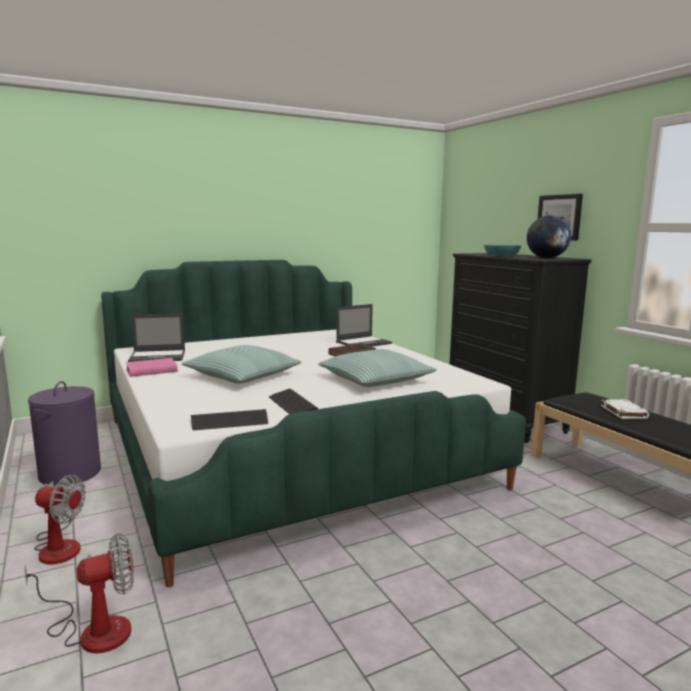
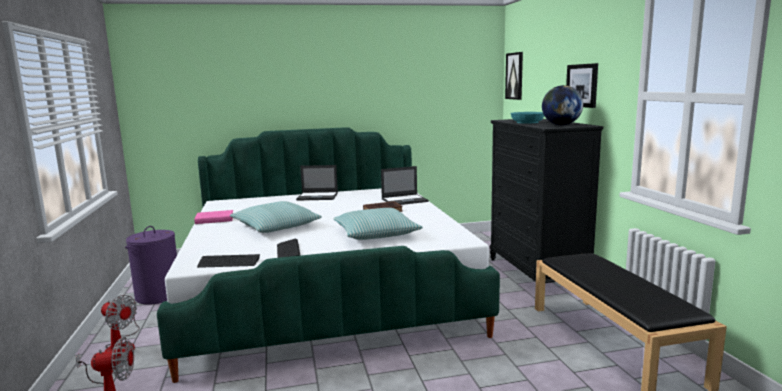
camera: 15 degrees right, 0 degrees up
(158, 356) = (230, 208): laptop -> laptop (318, 196)
(459, 208) = (514, 76): none -> picture
(623, 412) = (605, 273): white book -> none

